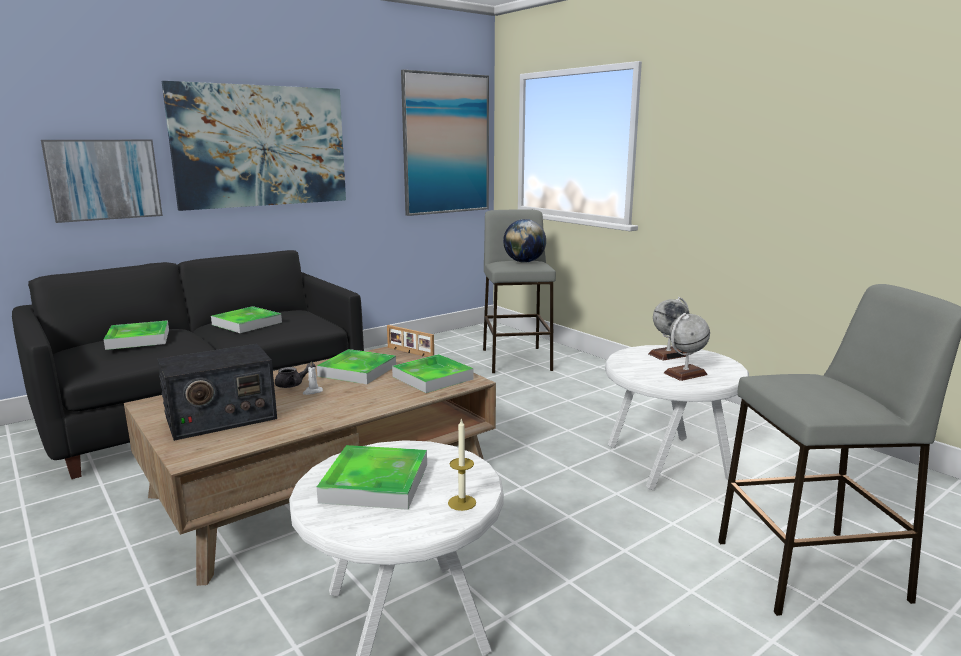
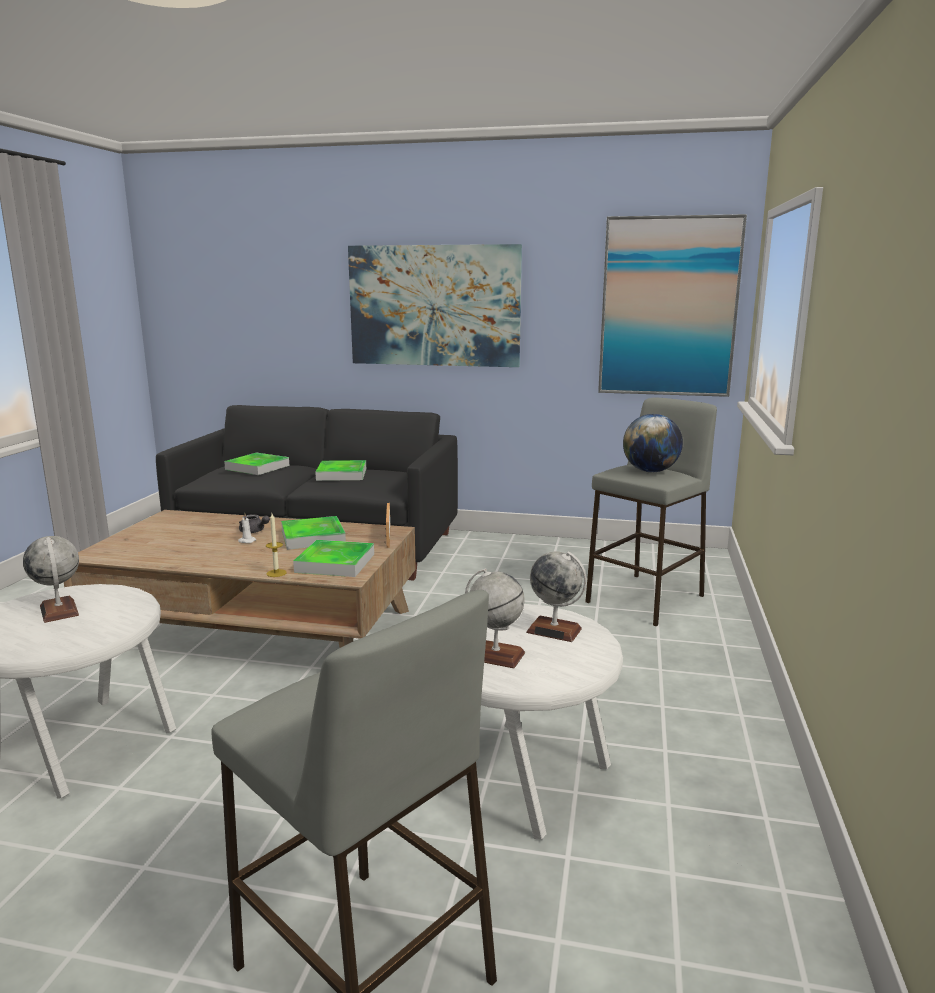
camera: 50 degrees right, 0 degrees up
(104, 179) = (301, 331): picture -> none
(220, 418) = (163, 538): radio -> none
(375, 483) = (59, 611): tray -> globe
(462, 502) = (41, 648): candle -> candle (276, 573)

